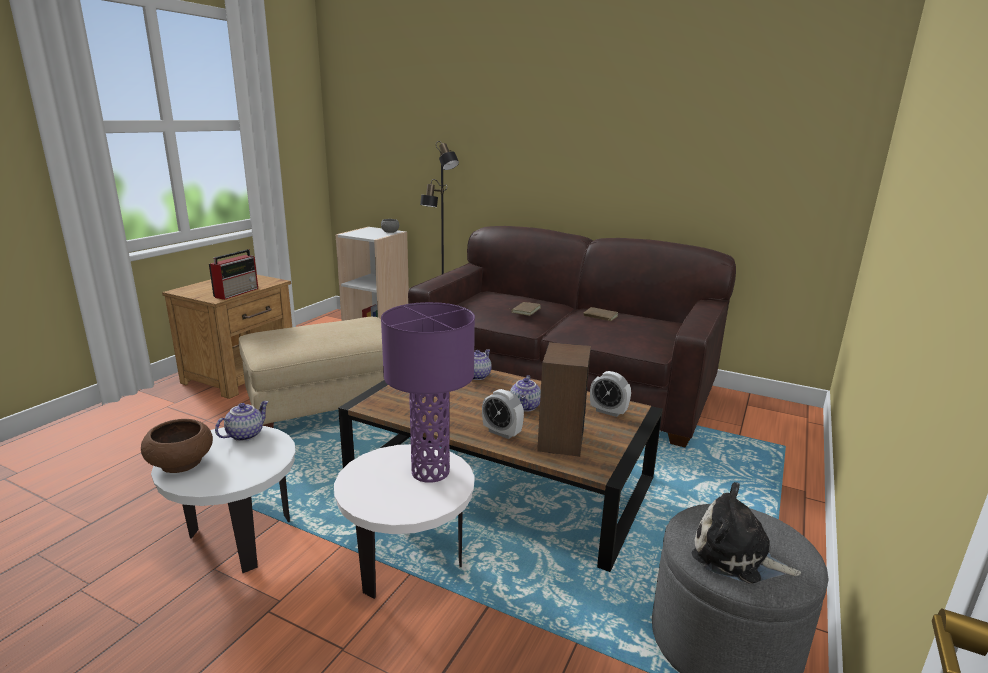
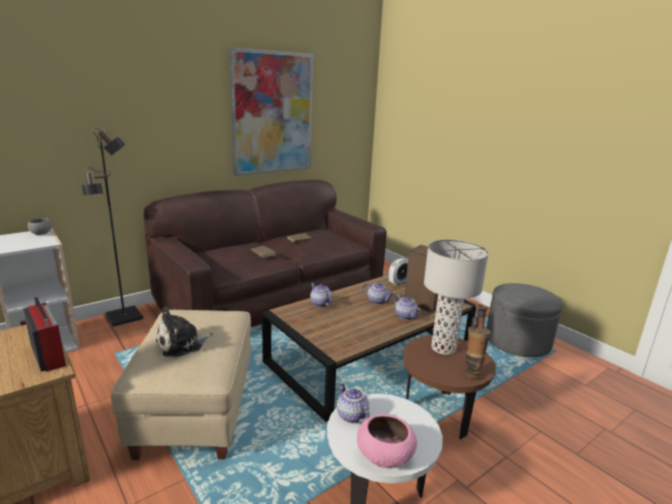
camera: 65 degrees left, 0 degrees up
(182, 463) = (384, 455): brown bowl -> pink bowl
(374, 502) = (472, 373): none -> vase
(407, 565) = (440, 415): white side table -> brown side table
(430, 472) = (444, 348): purple table lamp -> white table lamp
(502, 433) = (406, 316): alarm clock -> teapot
(654, 139) = (273, 113): none -> picture
(736, 556) = (535, 298): plush toy -> plush toy (182, 344)

